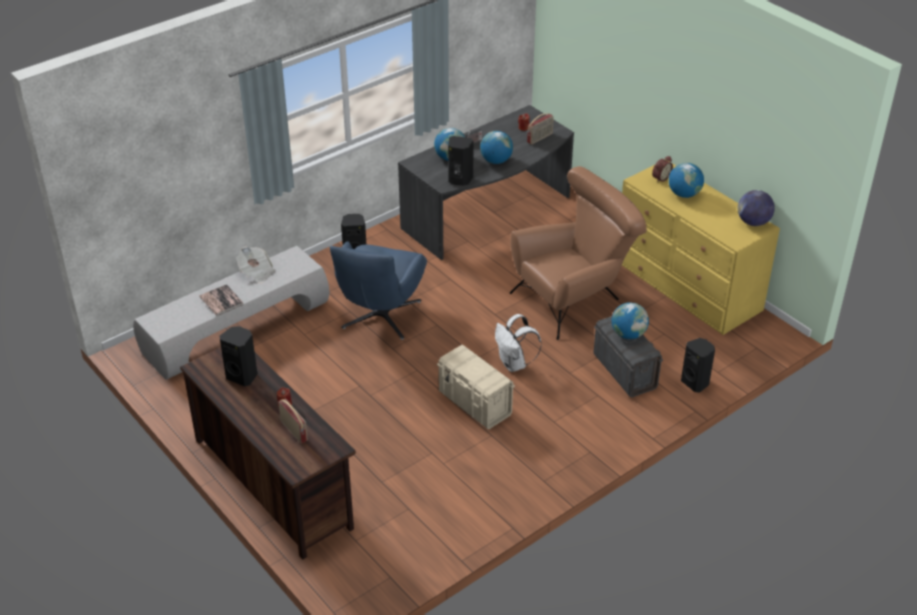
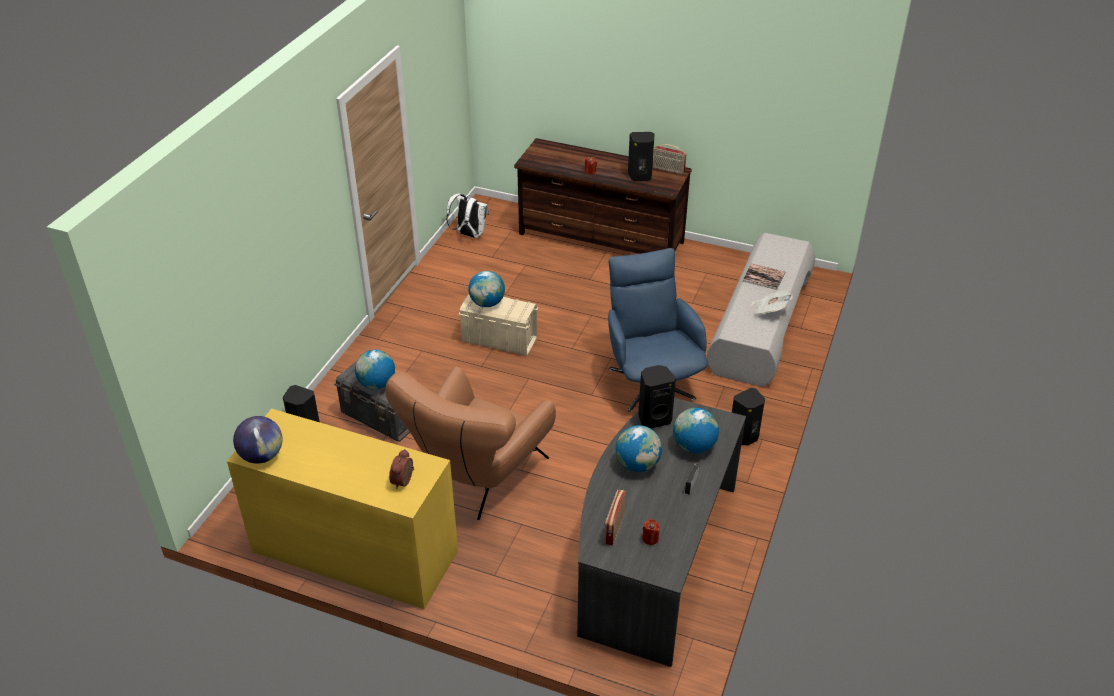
camera: 150 degrees right, 0 degrees up
(294, 430) = (566, 161): radio -> radio (668, 170)
(514, 364) = (490, 385): white backpack -> white backpack (469, 234)
(684, 194) = (362, 466): globe -> globe (487, 303)

